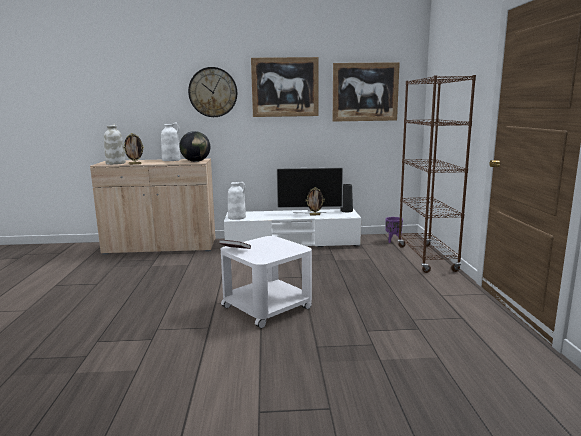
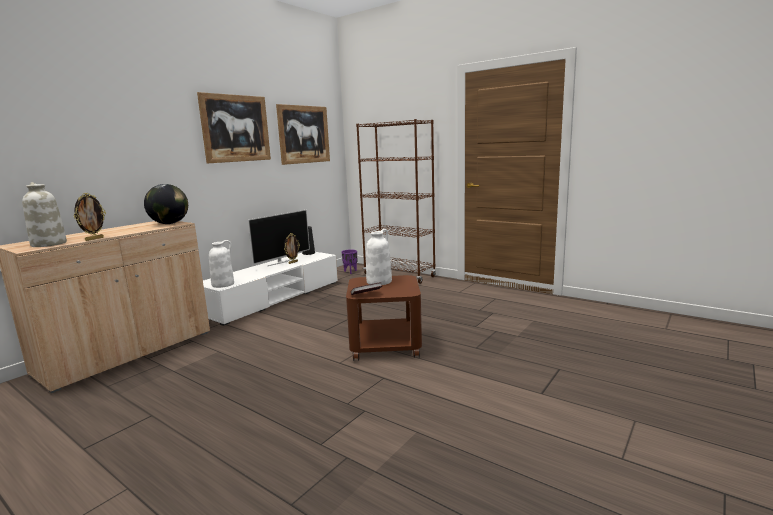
camera: 50 degrees left, 0 degrees up
(171, 160) = (121, 228): white vase -> white vase (379, 281)
(213, 92) = (156, 133): wall clock -> none
(267, 307) = (385, 344): white side table -> brown side table

